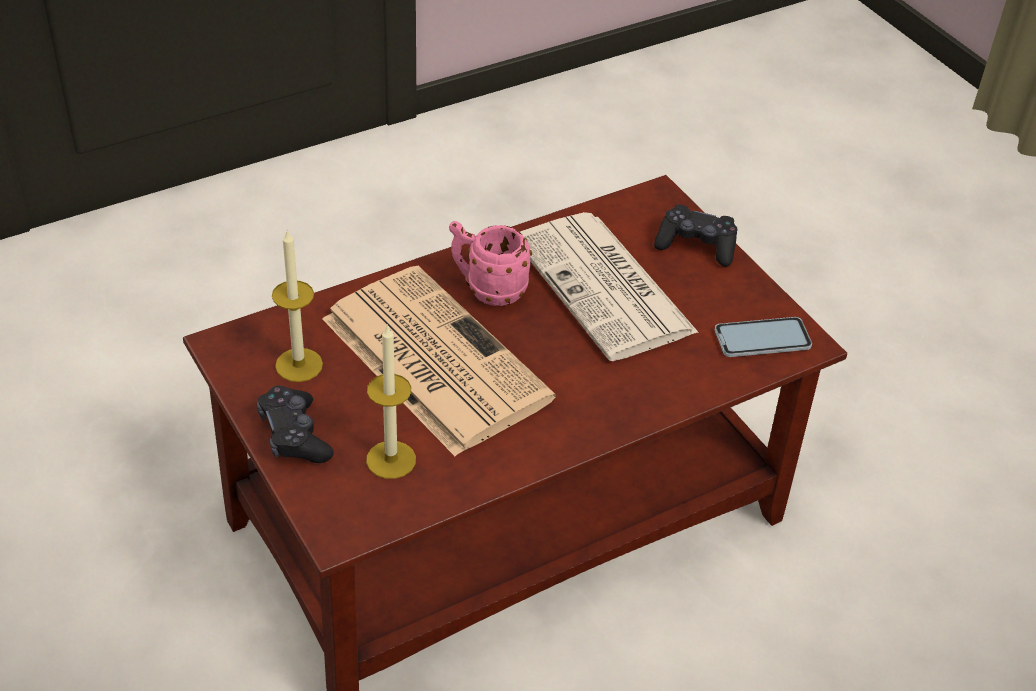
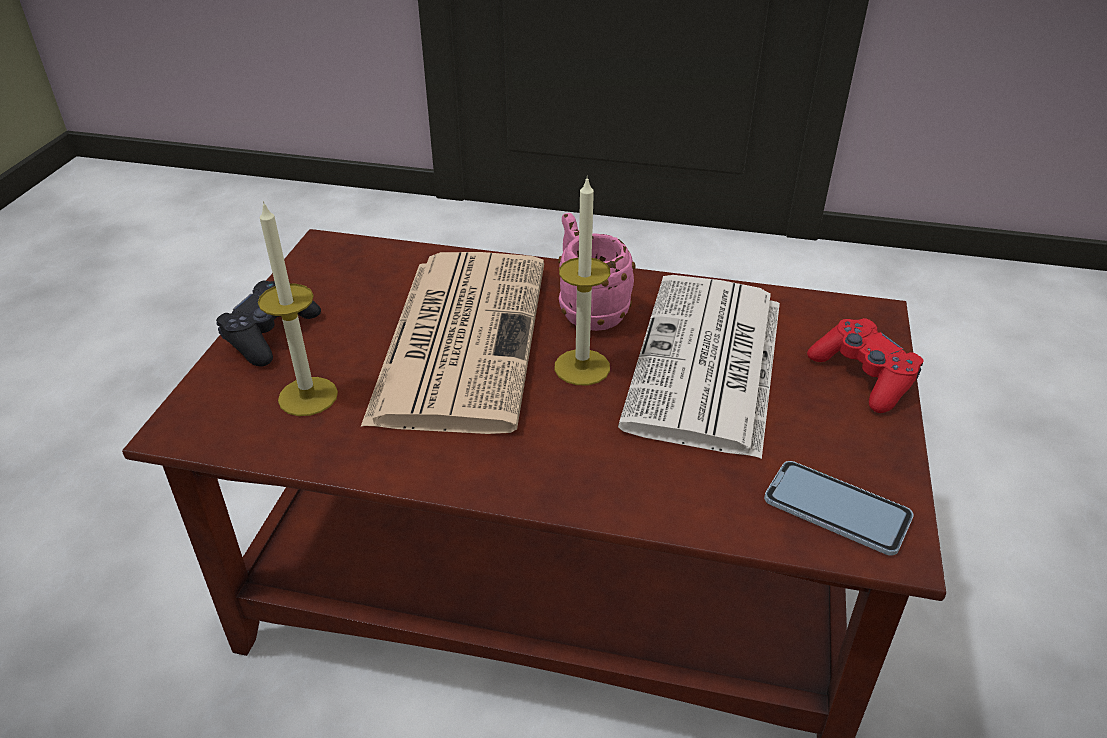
camera: 45 degrees right, 5 degrees down
(299, 365) = (353, 287): candle -> candle (582, 367)
(696, 245) = (863, 376): black game controller -> red game controller

